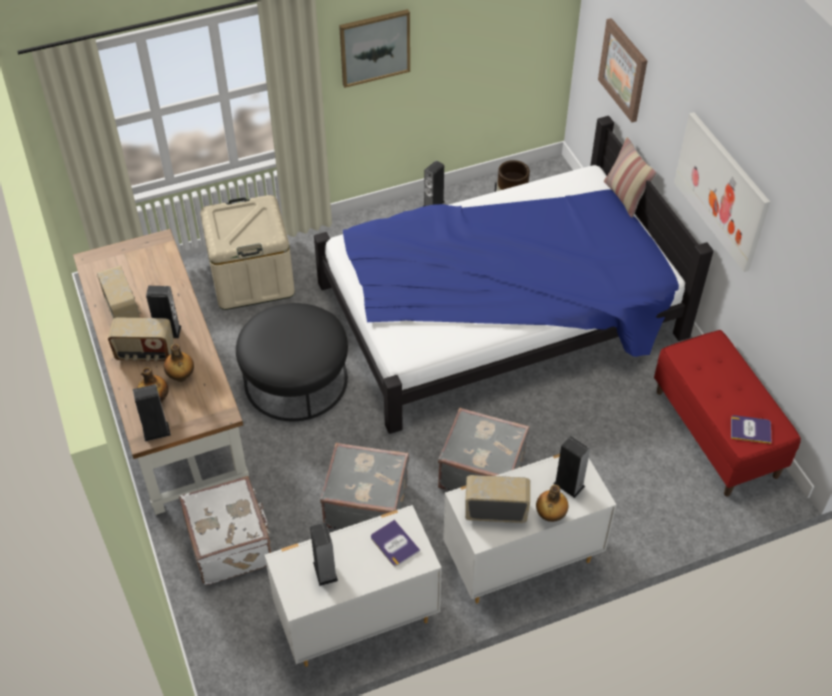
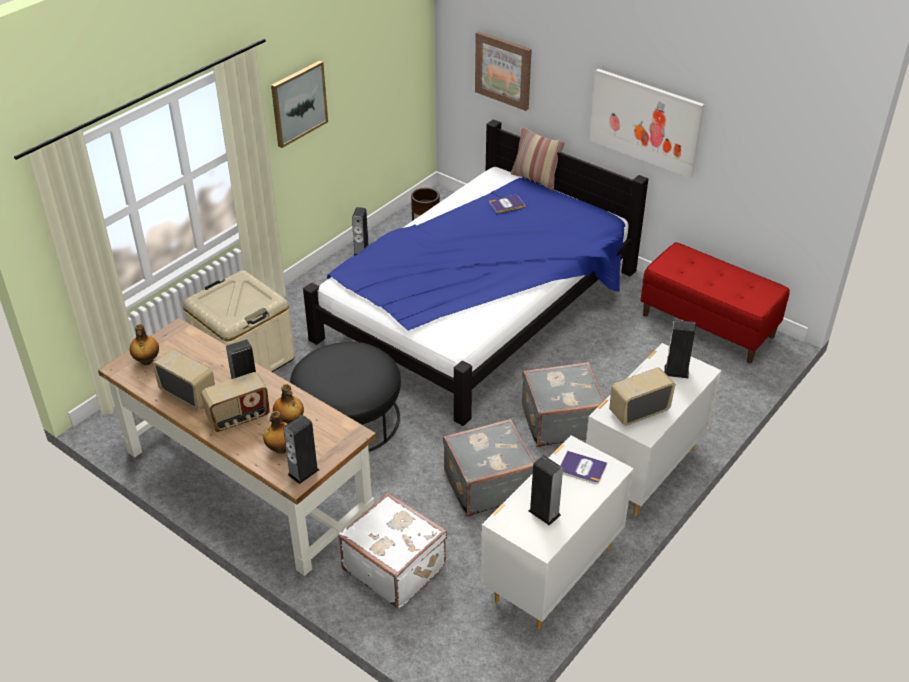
camera: 30 degrees left, 10 degrees down
(550, 515) = (681, 397): bottle -> bottle (146, 361)
(750, 430) = (753, 296): book -> book (507, 204)

